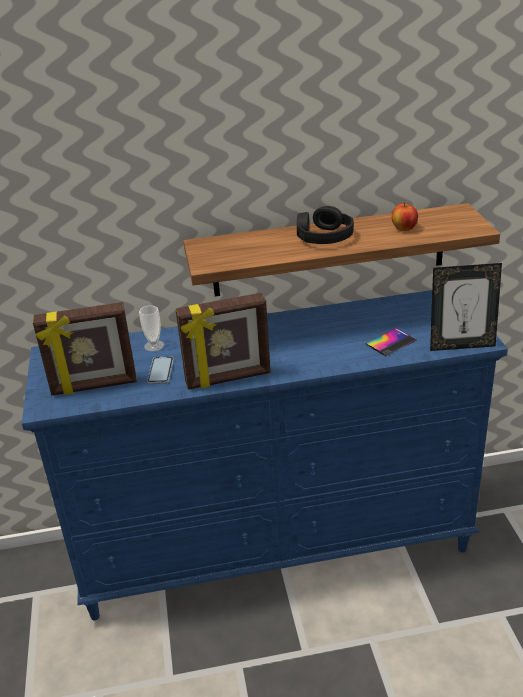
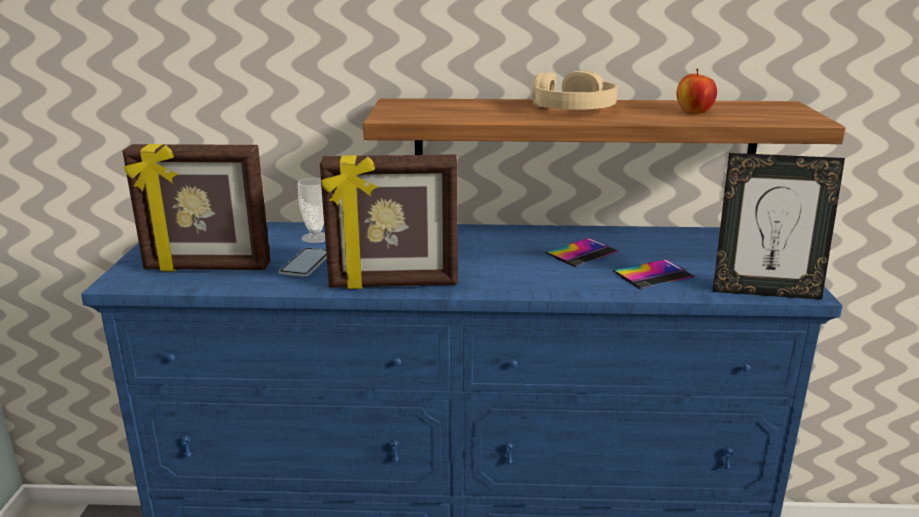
camera: 10 degrees right, 10 degrees down
(324, 237) = (572, 109): black headphones -> beige headphones
(340, 330) = (582, 253): none -> phone

